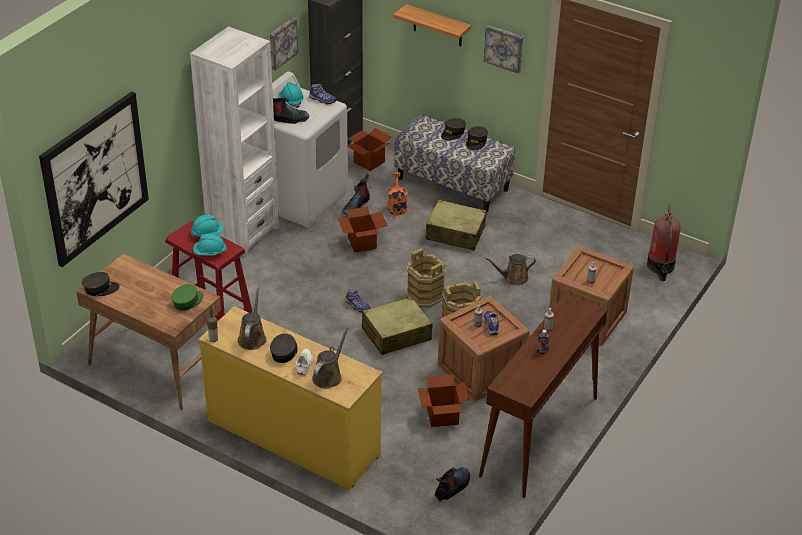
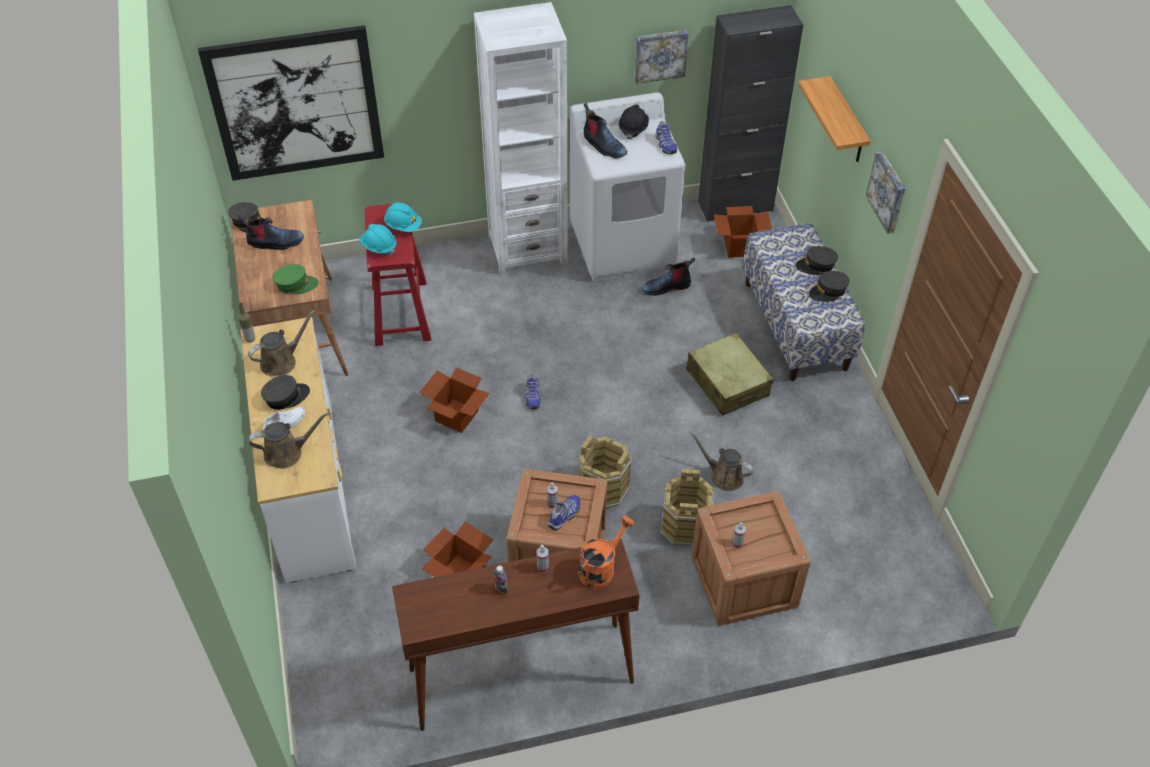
camera: 45 degrees right, 10 degrees up
(291, 101) = (633, 129): turquoise hard hat -> black hard hat
(292, 438) = (309, 490): yellow dresser -> white dresser
(362, 243) = (621, 331): cardboard box -> cardboard box (456, 415)
(396, 334) = (529, 453): beige suitcase -> none
(397, 206) = (706, 313): orange watering can -> orange watering can (601, 568)
(425, 295) = (611, 431): brown bucket -> brown bucket (685, 526)
(452, 487) = (372, 660): boot -> boot (274, 243)
(660, 267) = (909, 583): fire extinguisher -> none

